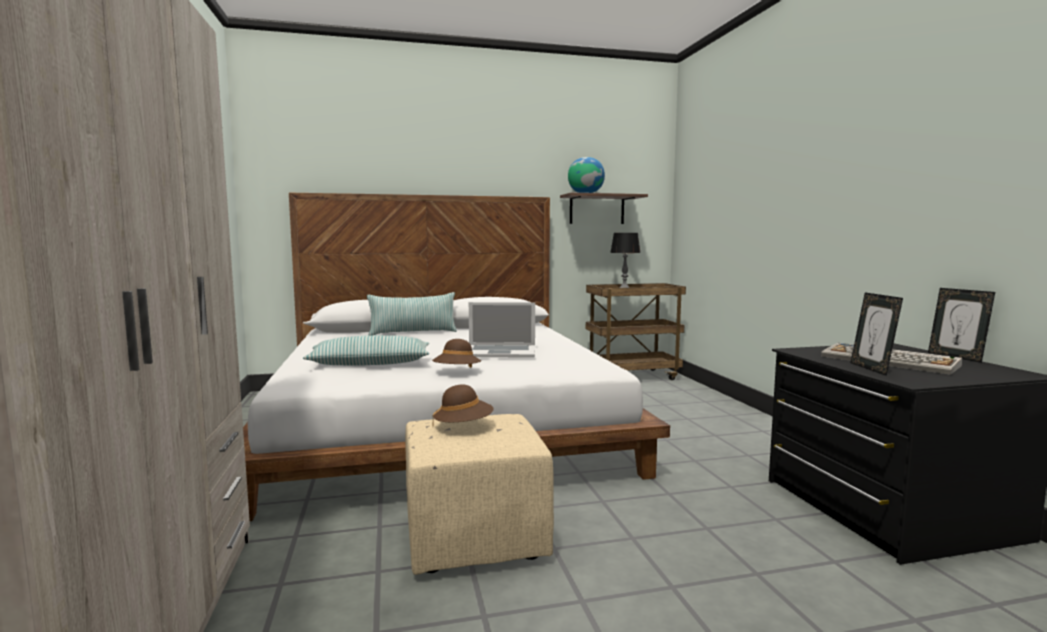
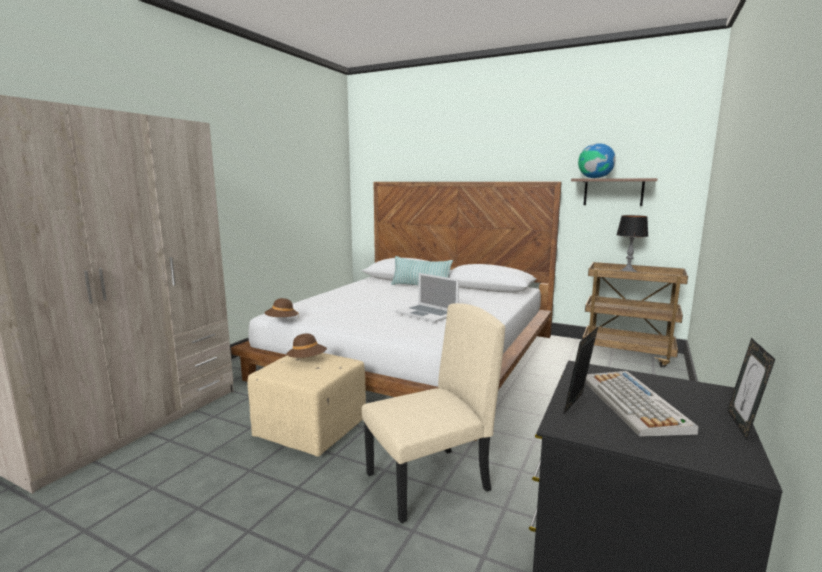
camera: 40 degrees right, 5 degrees up
(370, 363) = (338, 306): pillow -> none
(457, 372) = (365, 323): brown hat -> brown hat (282, 321)
(688, 529) = (428, 482): none -> beige chair

